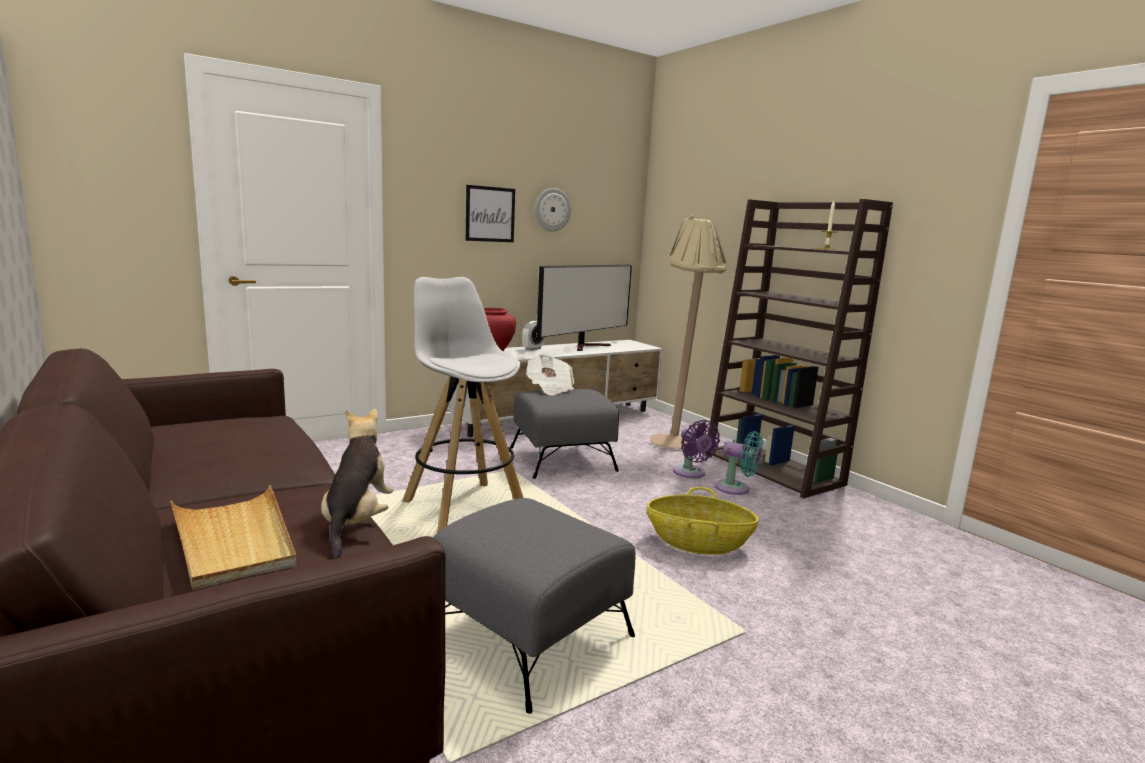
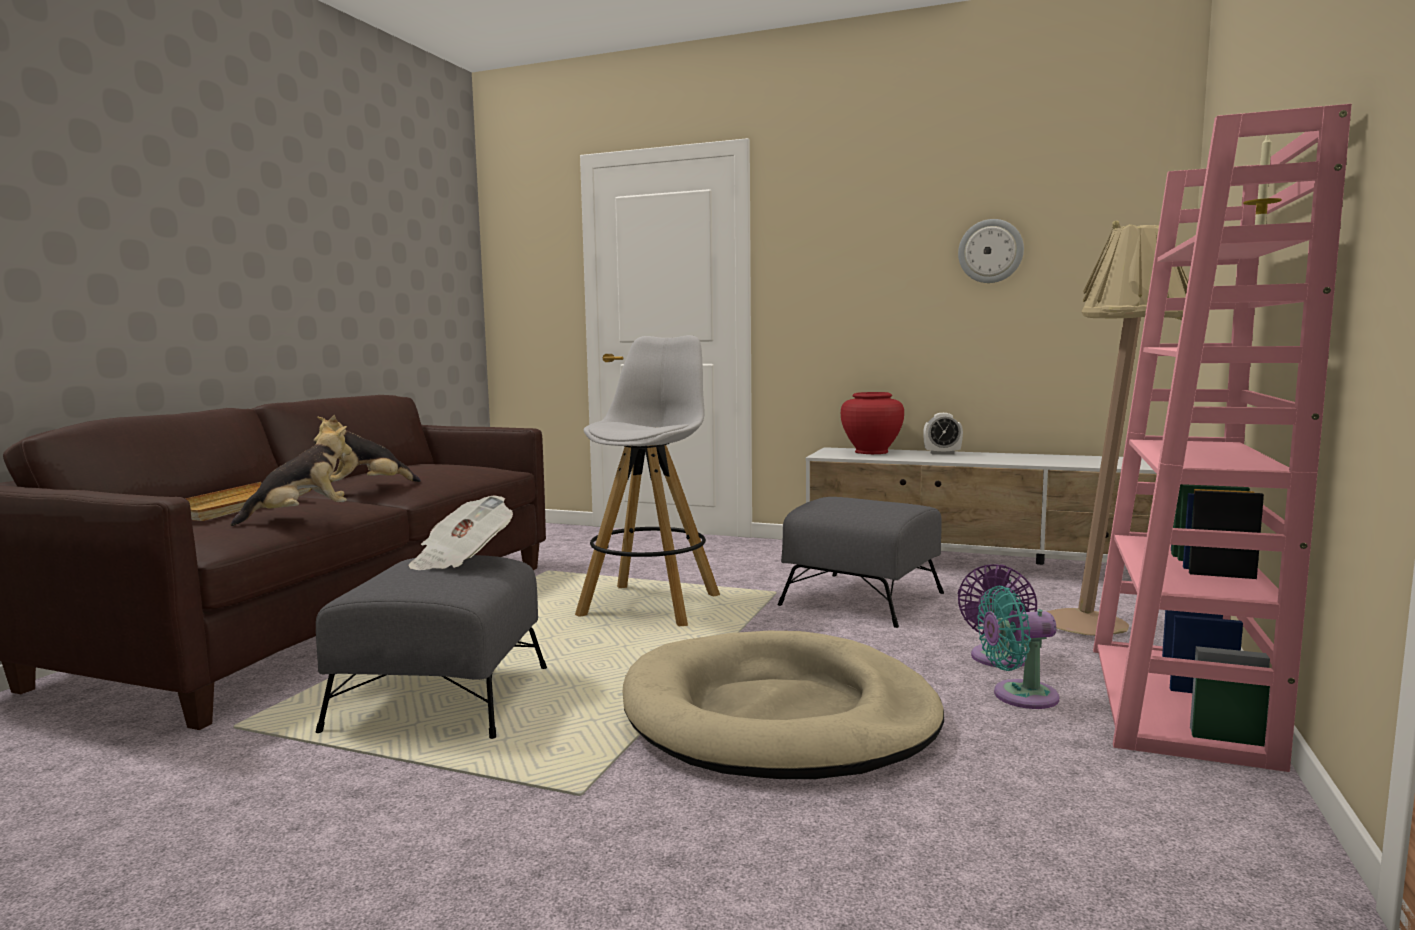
camera: 55 degrees right, 5 degrees down
(248, 471) = (367, 487): none -> plush toy
(490, 214) = (888, 268): picture -> none
(549, 388) = (865, 496): newspaper -> newspaper (461, 560)
(588, 346) = (1039, 458): television -> none
(698, 543) = (779, 716): basket -> beige dog bed
(736, 489) = (1018, 696): turquoise fan -> turquoise fan turned 90 degrees clockwise
(774, 470) = (1178, 702): brown bookcase -> pink bookcase

